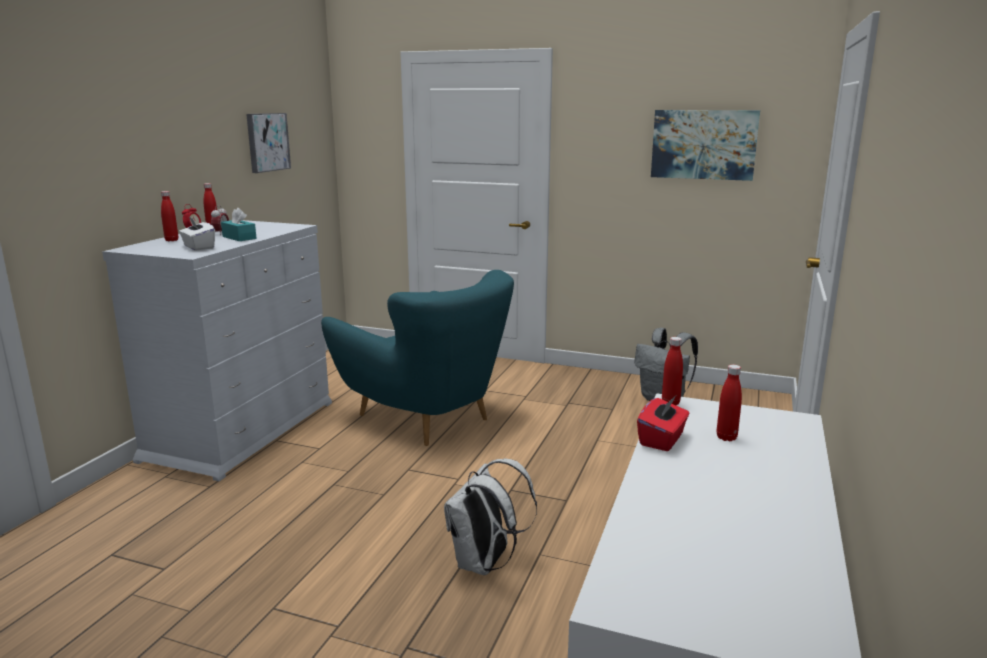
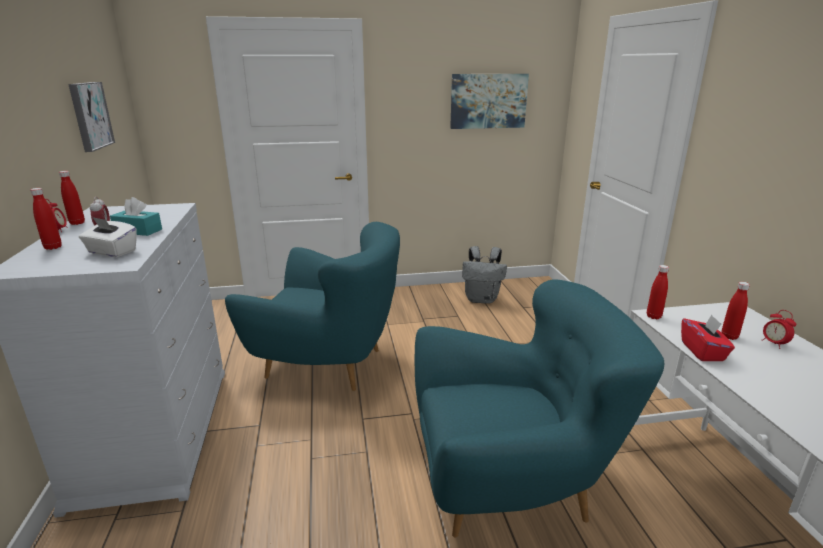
camera: 30 degrees left, 5 degrees up
(485, 563) = (511, 484): white backpack -> turquoise armchair
(771, 456) = (773, 343): none -> alarm clock

